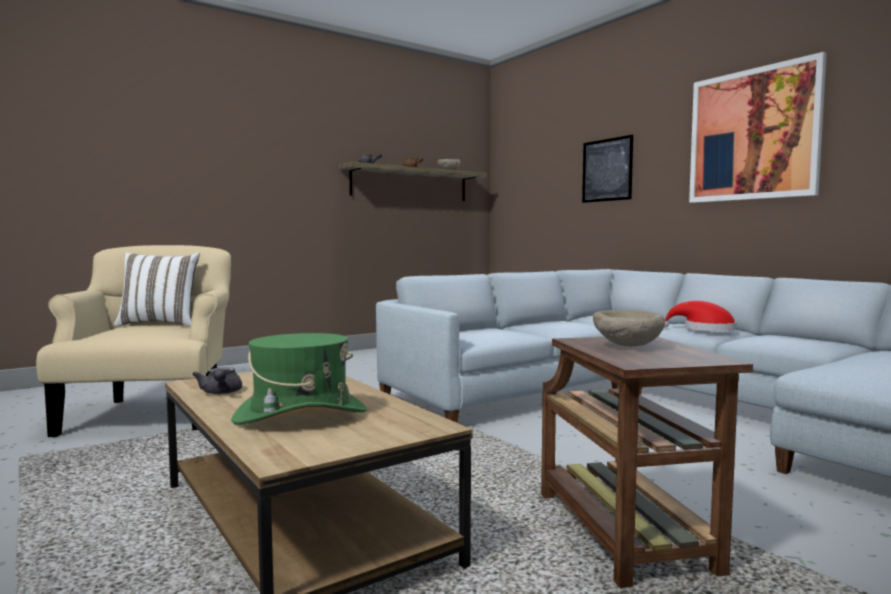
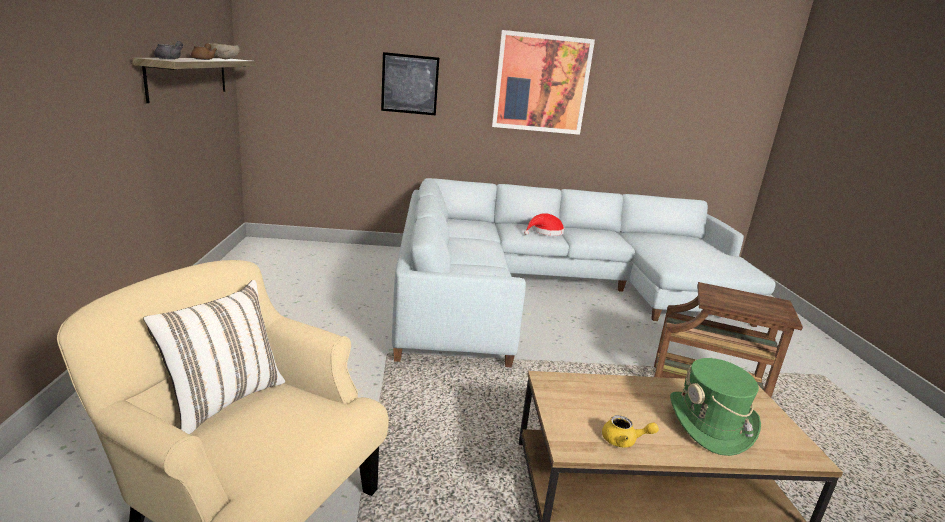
camera: 60 degrees left, 15 degrees up
(220, 393) = (624, 441): grey teapot -> yellow teapot
(626, 346) = (737, 301): beige bowl -> none

